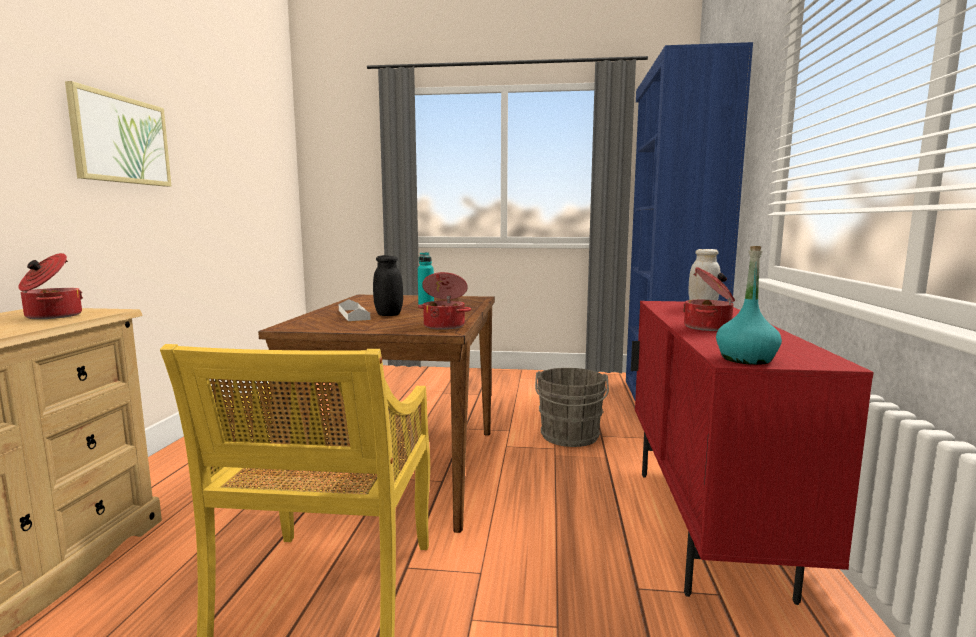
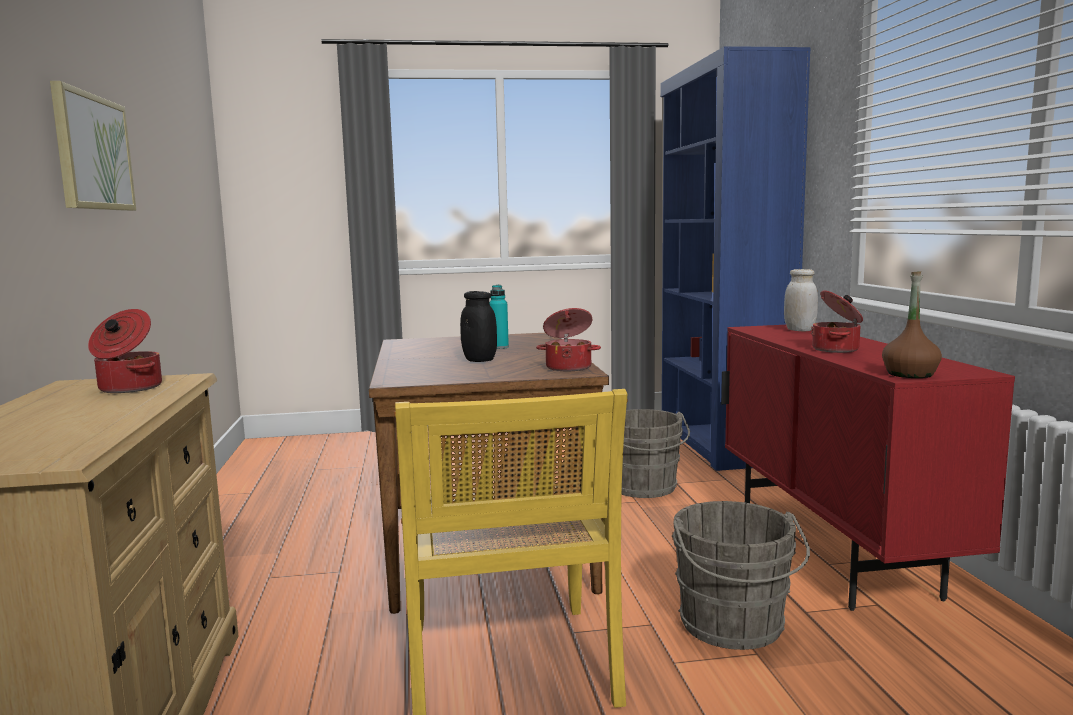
camera: 15 degrees left, 0 degrees up
(353, 315) = (439, 363): white tray -> none
(554, 591) = (733, 627): none -> grey bucket
(745, 359) = (909, 374): turquoise bottle -> brown bottle

